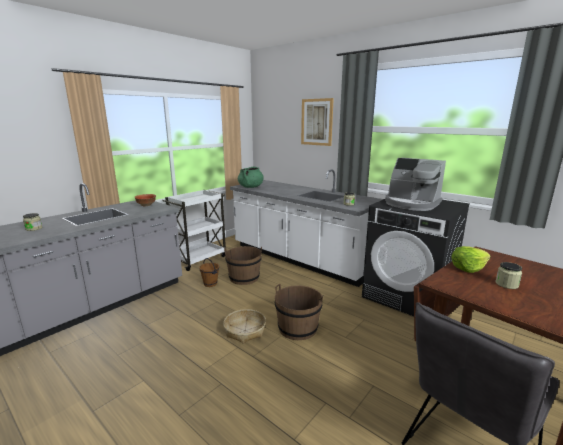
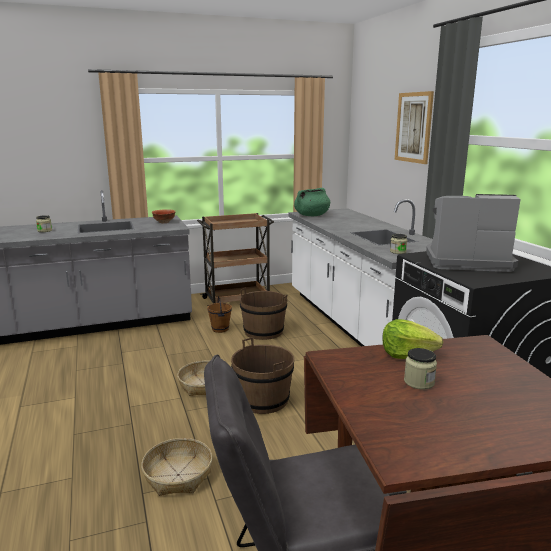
camera: 30 degrees right, 0 degrees up
(199, 259) = (237, 300): white cart -> brown cart
(303, 410) = (178, 475): none -> basket
(411, 204) = (466, 261): coffee machine -> coffee machine turned 120 degrees clockwise

